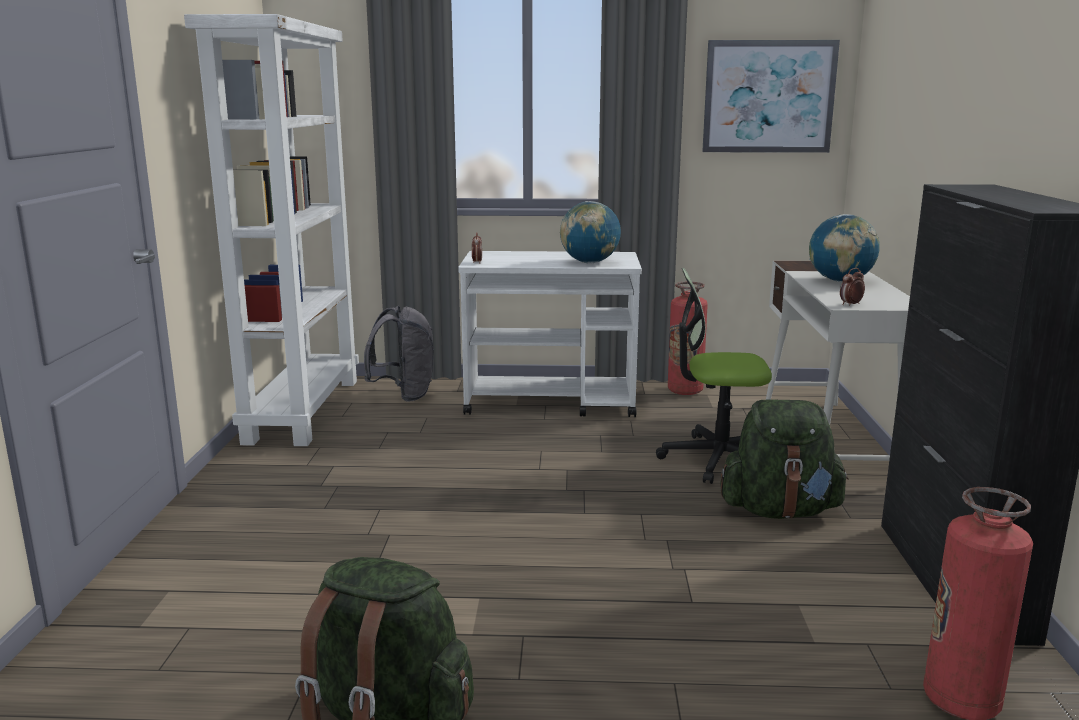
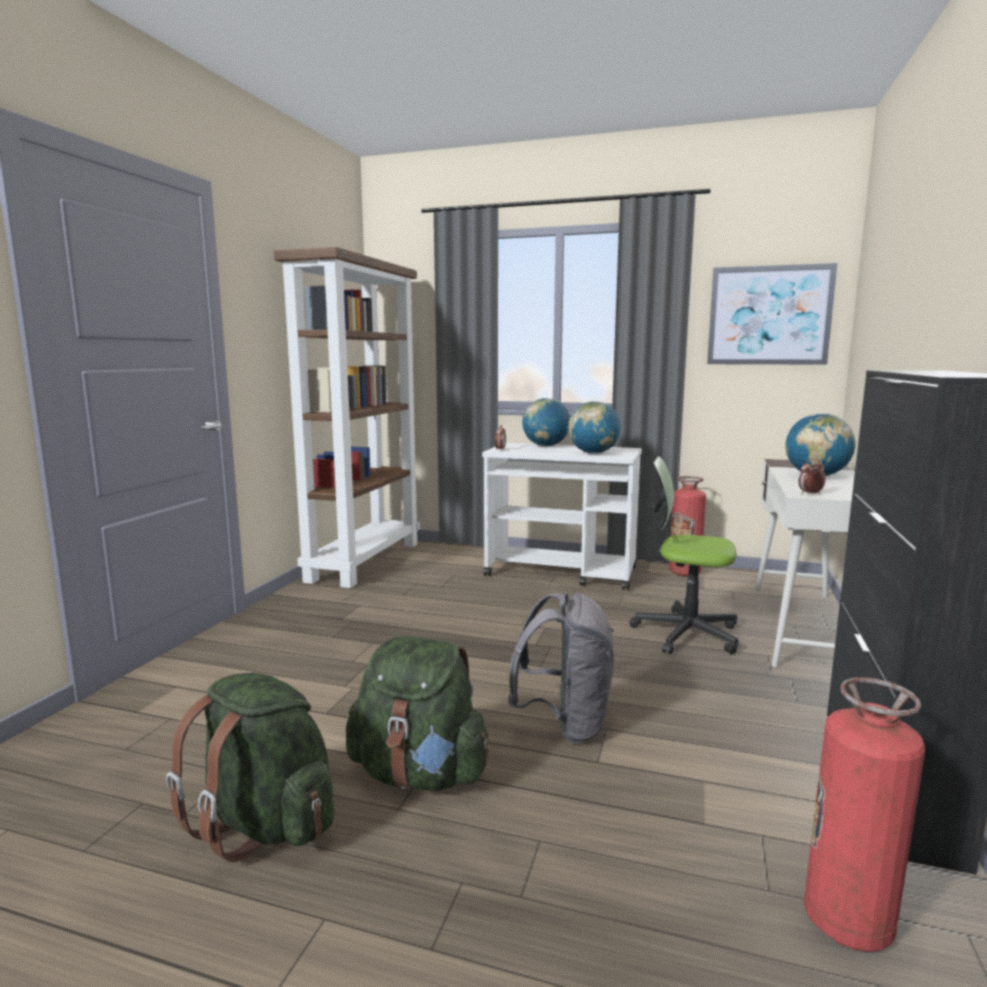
camera: 15 degrees right, 5 degrees down
(302, 409) = (364, 561): white bookcase -> brown bookcase
(404, 395) = (446, 557): grey backpack -> grey backpack (565, 724)
(525, 254) = (545, 446): none -> globe
(779, 510) = (726, 686): green backpack -> green backpack (420, 774)

